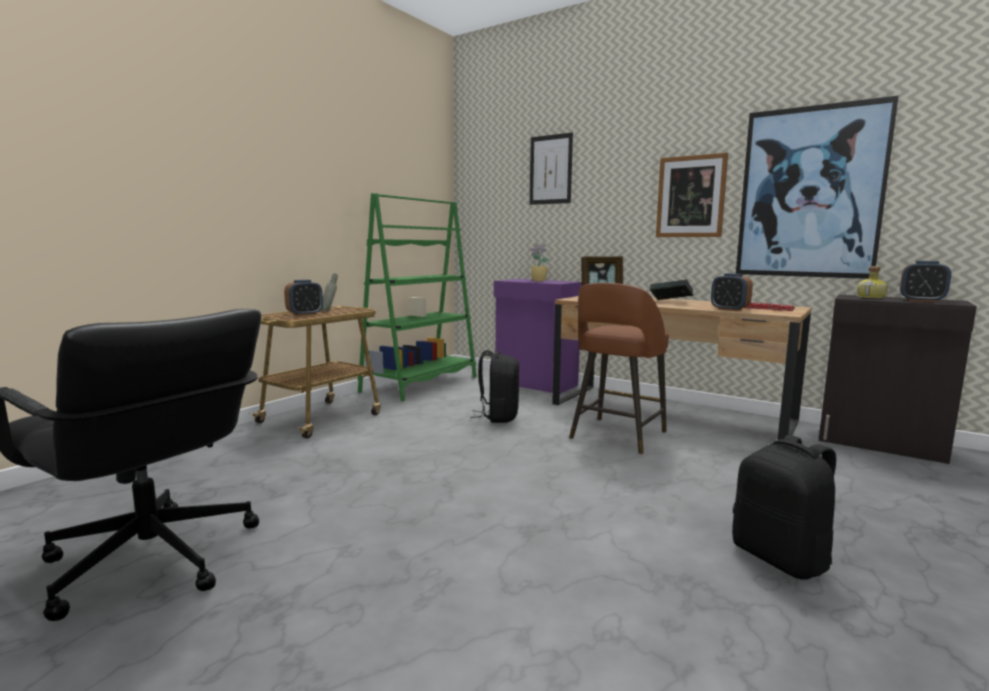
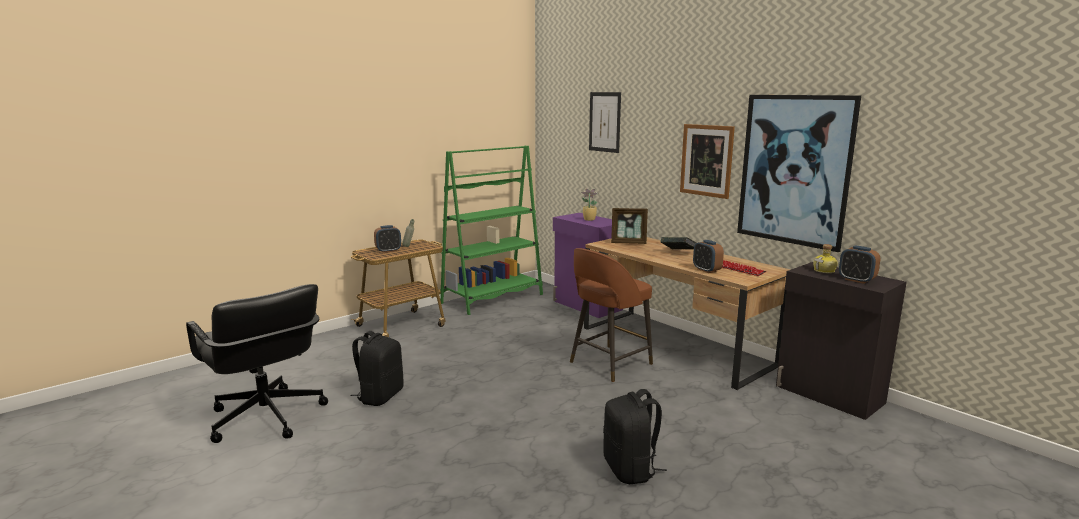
camera: 15 degrees right, 5 degrees up
(498, 417) = (530, 337): black backpack -> black backpack (380, 396)

